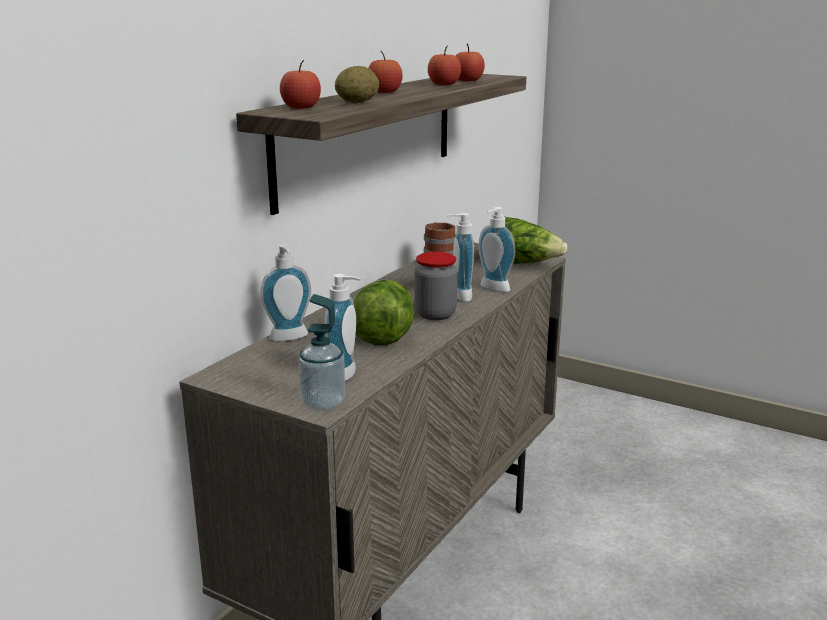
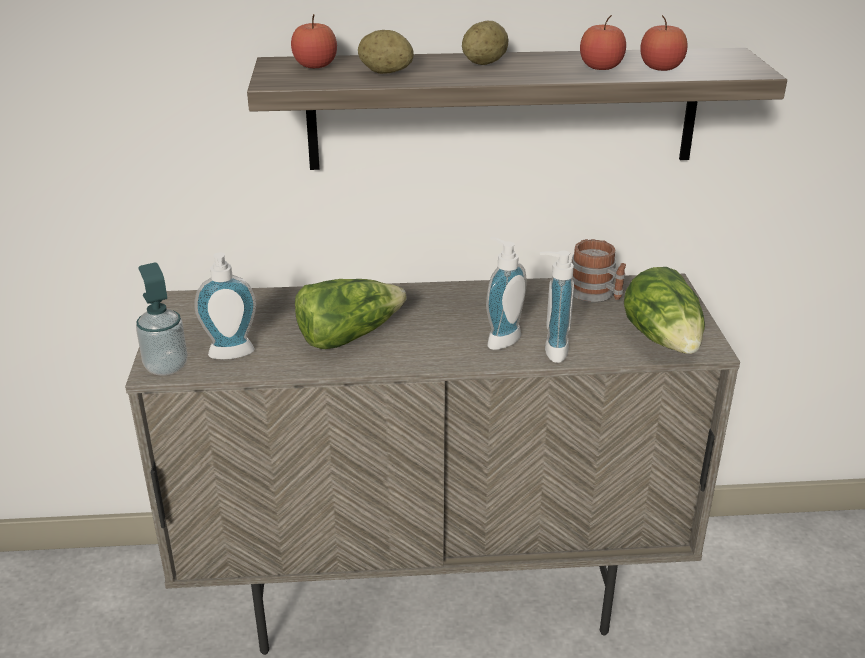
camera: 55 degrees right, 10 degrees up
(290, 338) = (286, 298): soap dispenser -> none
(385, 92) = (484, 63): apple -> potato
(435, 314) = (430, 344): jar -> none

